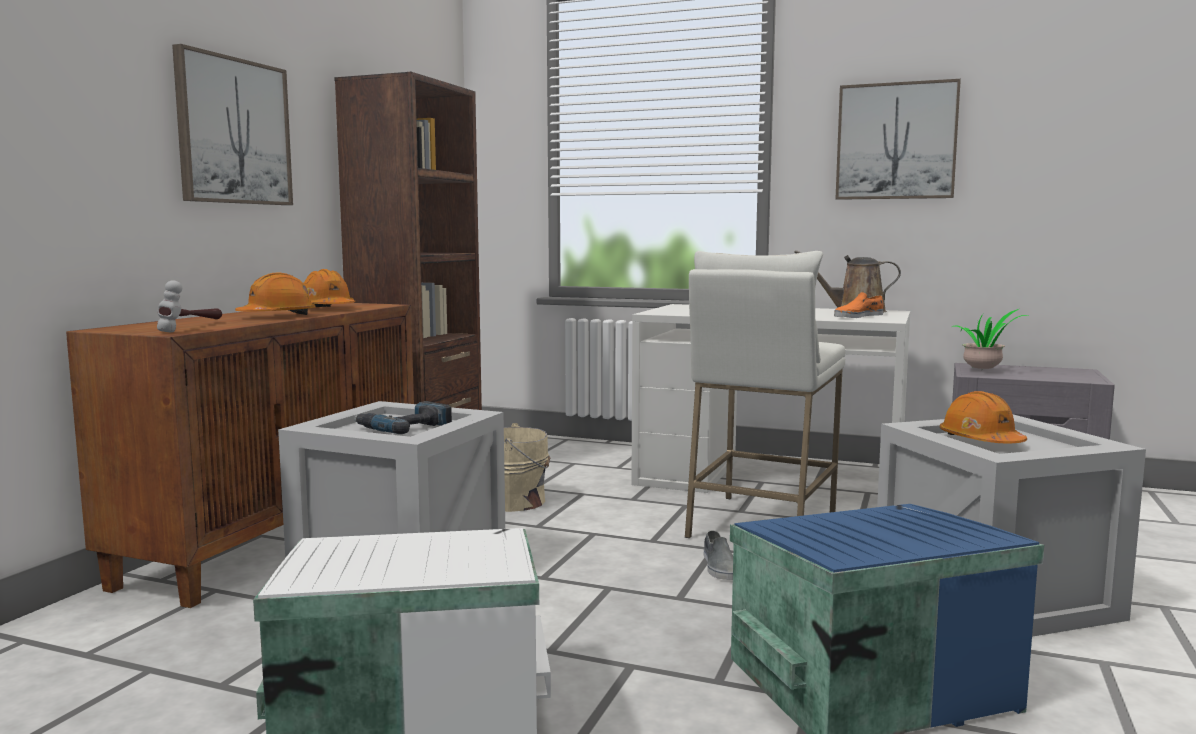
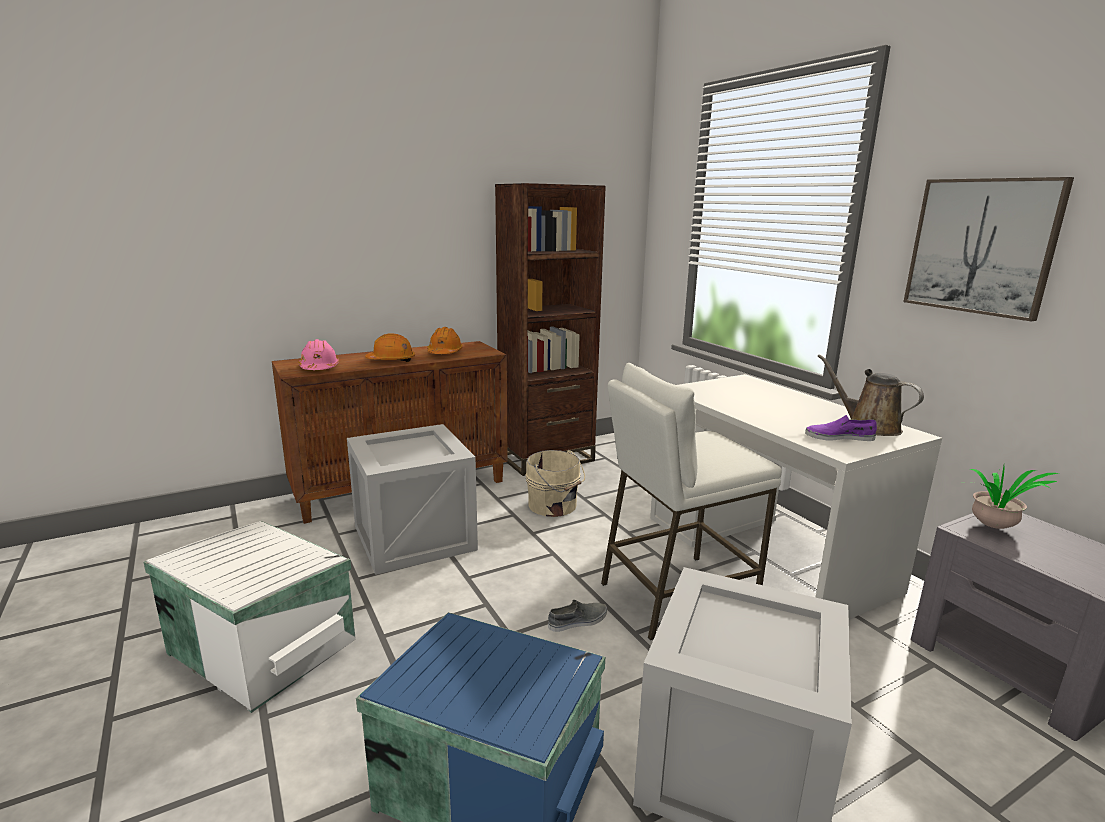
camera: 40 degrees right, 10 degrees up
(193, 327) = (319, 368): hammer -> pink hard hat
(233, 131) = (400, 234): picture -> none
(404, 427) = (412, 452): power drill -> none
(719, 567) = (578, 621): grey shoe -> grey shoe turned 150 degrees counterclockwise
(858, 316) = (839, 437): orange shoe -> purple shoe
(980, 441) = (733, 626): orange hard hat -> none

